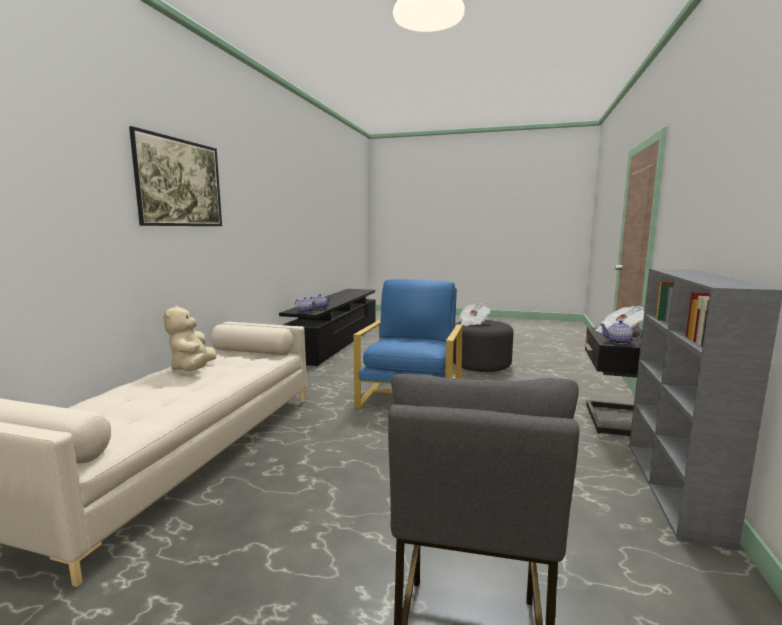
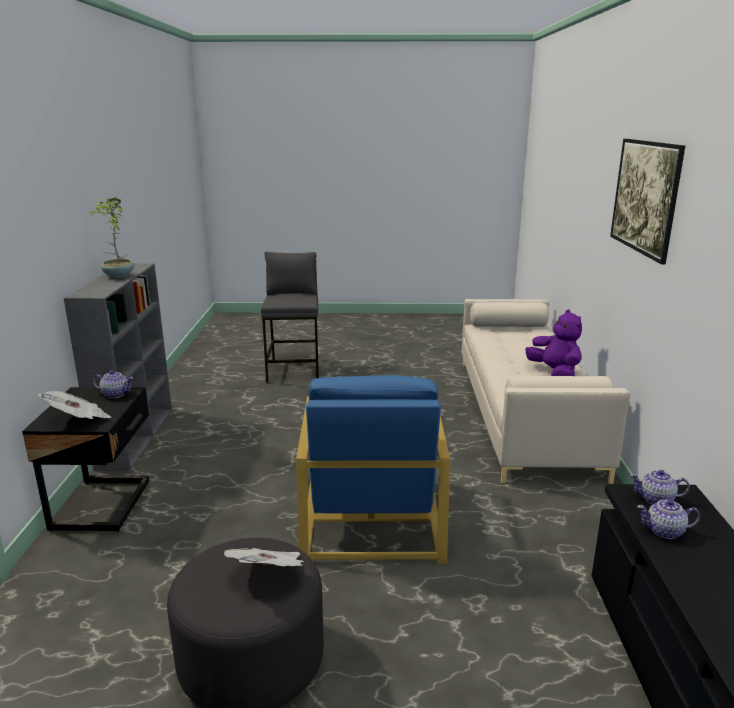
camera: 165 degrees right, 10 degrees up
(193, 369) = (554, 373): beige plush toy -> purple plush toy
(704, 277) = (118, 276): none -> potted plant

